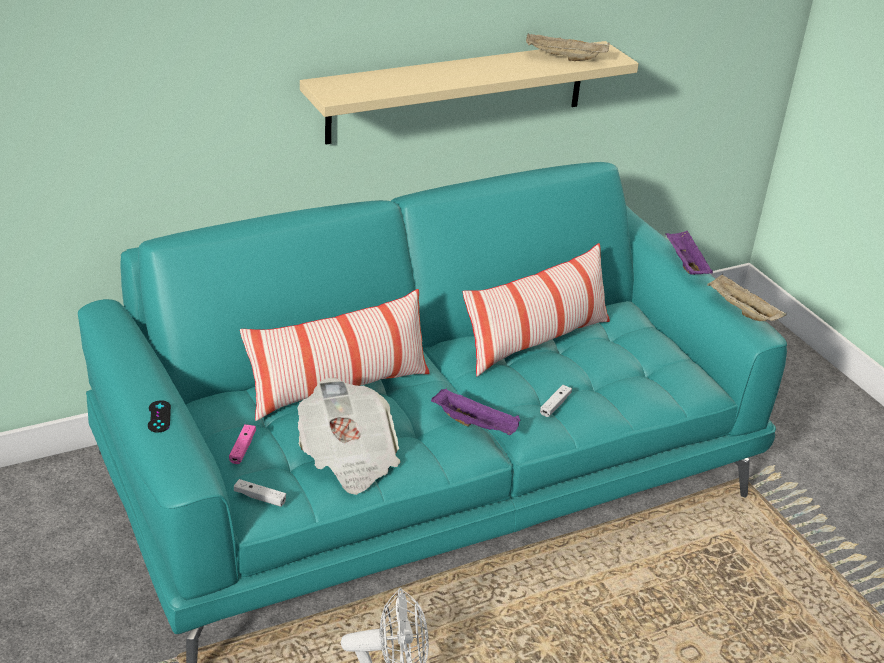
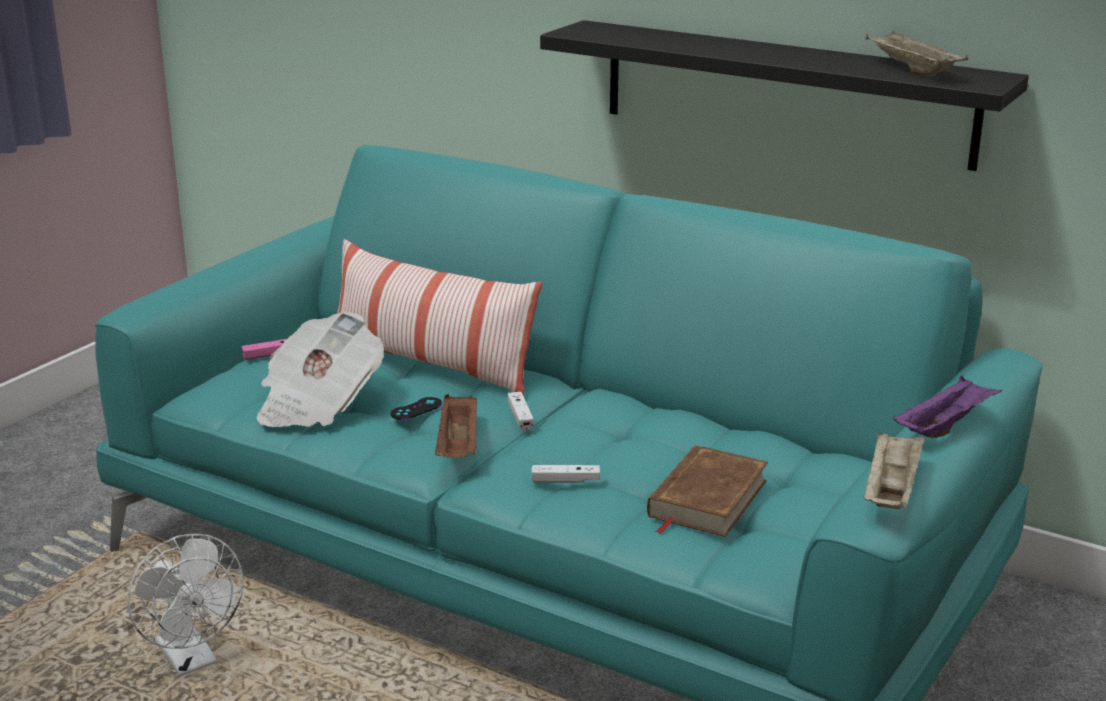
camera: 60 degrees right, 10 degrees down
(159, 416) = (207, 274): black game controller -> black game controller (416, 409)
(260, 497) = (209, 386): white game controller -> white game controller (520, 417)
(458, 91) = (785, 93): beige shelf -> black shelf
(476, 424) = (459, 446): purple tray -> brown tray
(536, 341) = (684, 435): pillow -> none
(620, 369) = (706, 499): none -> brown book

